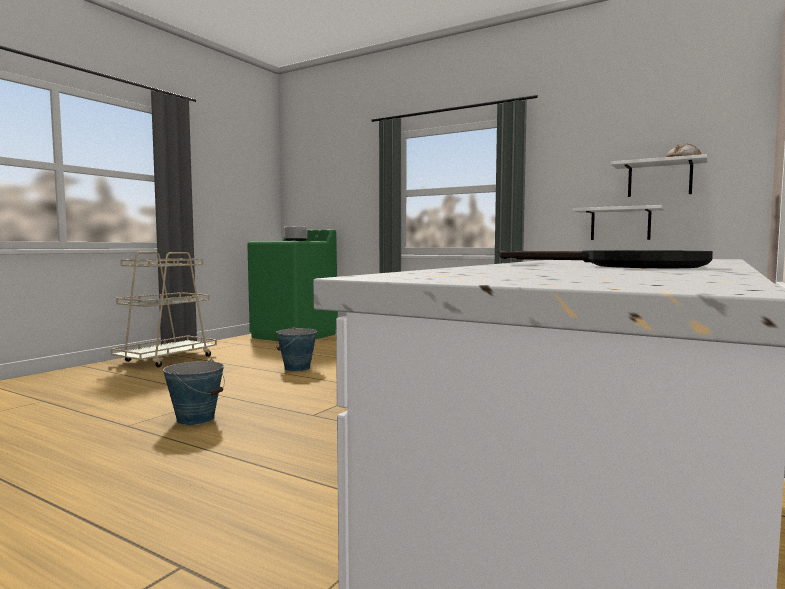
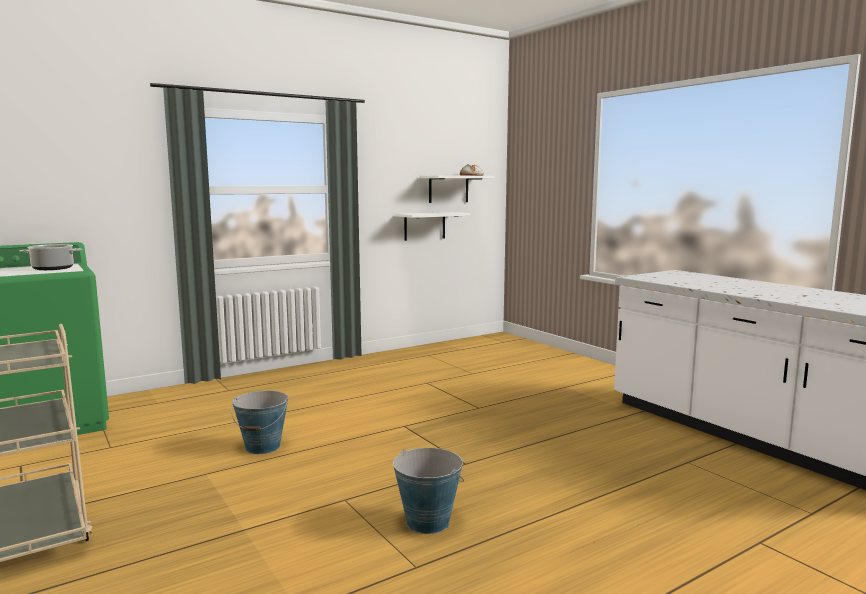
camera: 65 degrees left, 5 degrees up
(626, 266) = (804, 293): black frying pan -> none

